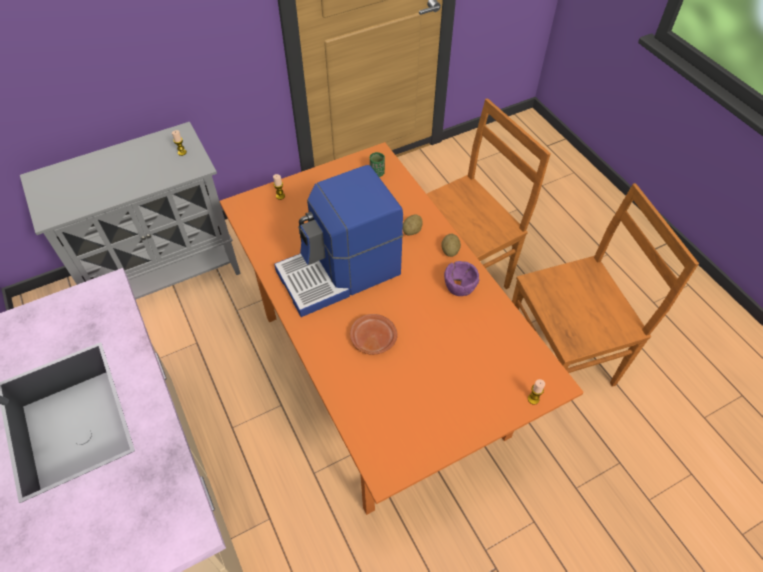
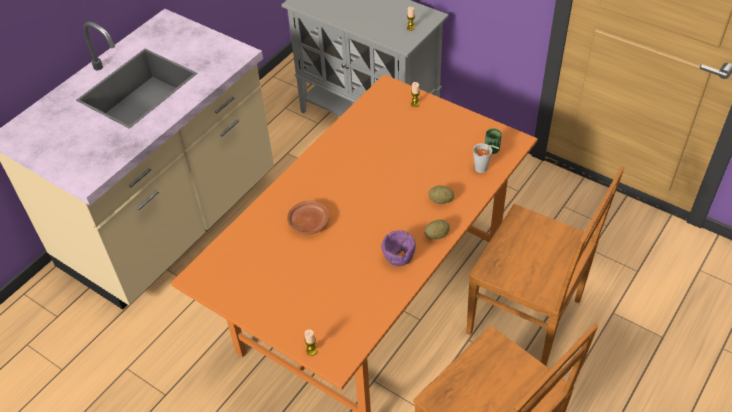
camera: 65 degrees right, 5 degrees down
(340, 273) = (360, 175): coffee machine -> none
(396, 188) = (483, 169): none -> grey cup

